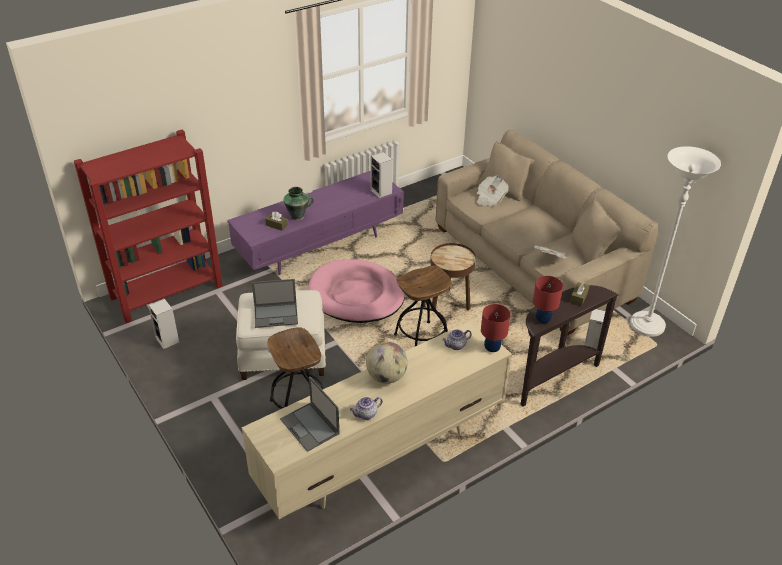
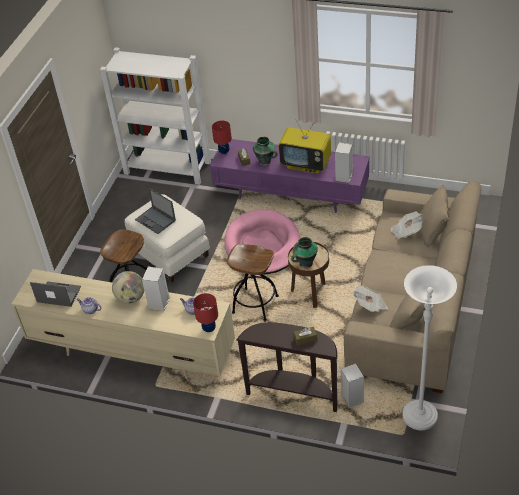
camera: 55 degrees right, 5 degrees up
(166, 291) = (167, 167): red bookcase -> white bookcase
(168, 340) = (128, 200): speaker -> speaker (159, 304)
(310, 427) = (58, 294): laptop -> laptop turned 90 degrees clockwise
(336, 199) = (306, 164): none -> television
(458, 264) = (305, 263): none -> vase
(542, 320) = (257, 334): red table lamp -> red table lamp (223, 151)

